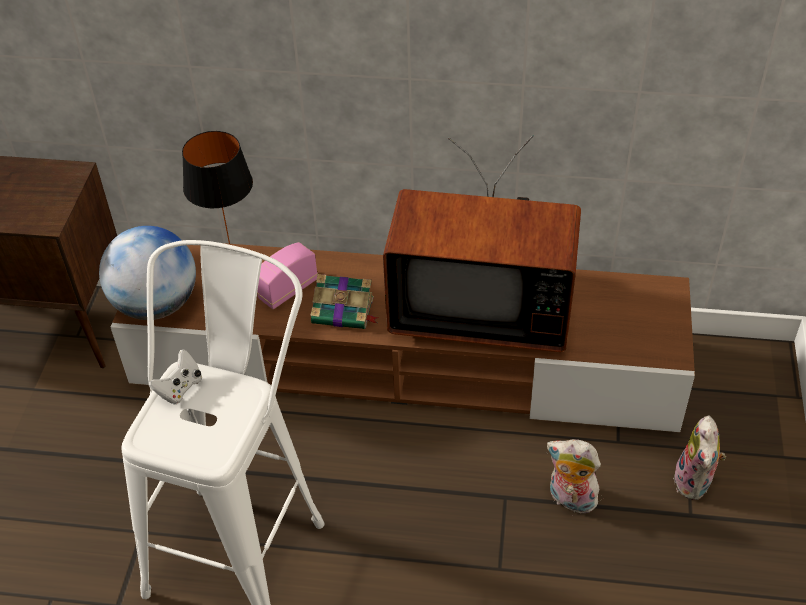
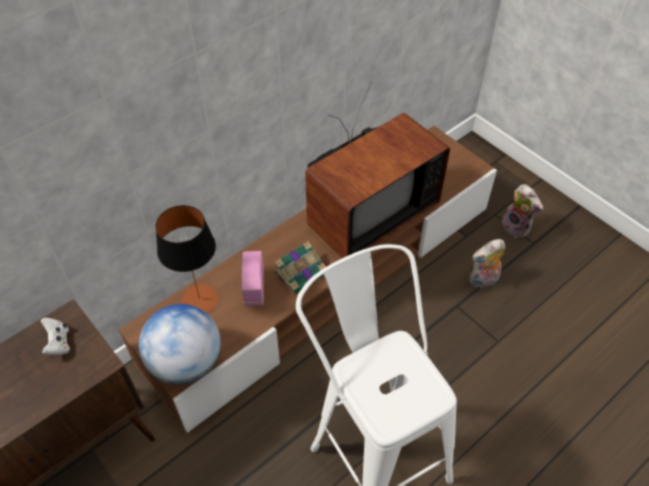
camera: 50 degrees left, 5 degrees up
(180, 388) = (361, 378): white game controller -> white game controller (59, 343)

